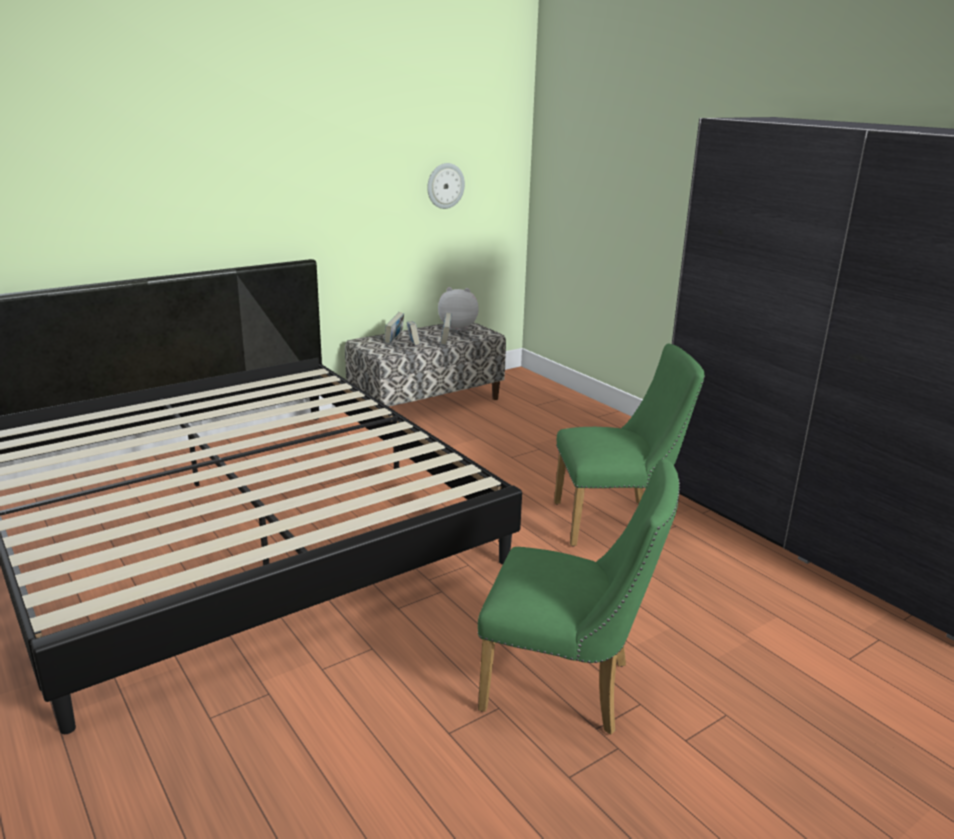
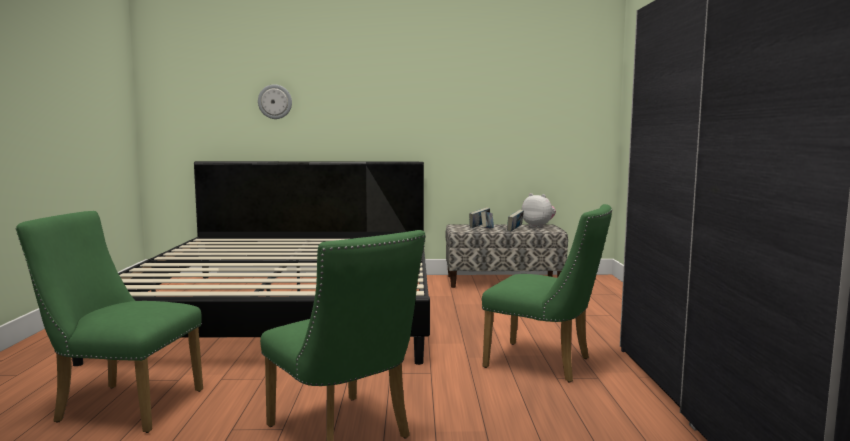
camera: 35 degrees right, 15 degrees down
(261, 763) = (121, 405): none -> green chair
(445, 186) = (537, 119): wall clock -> wall clock (275, 101)

